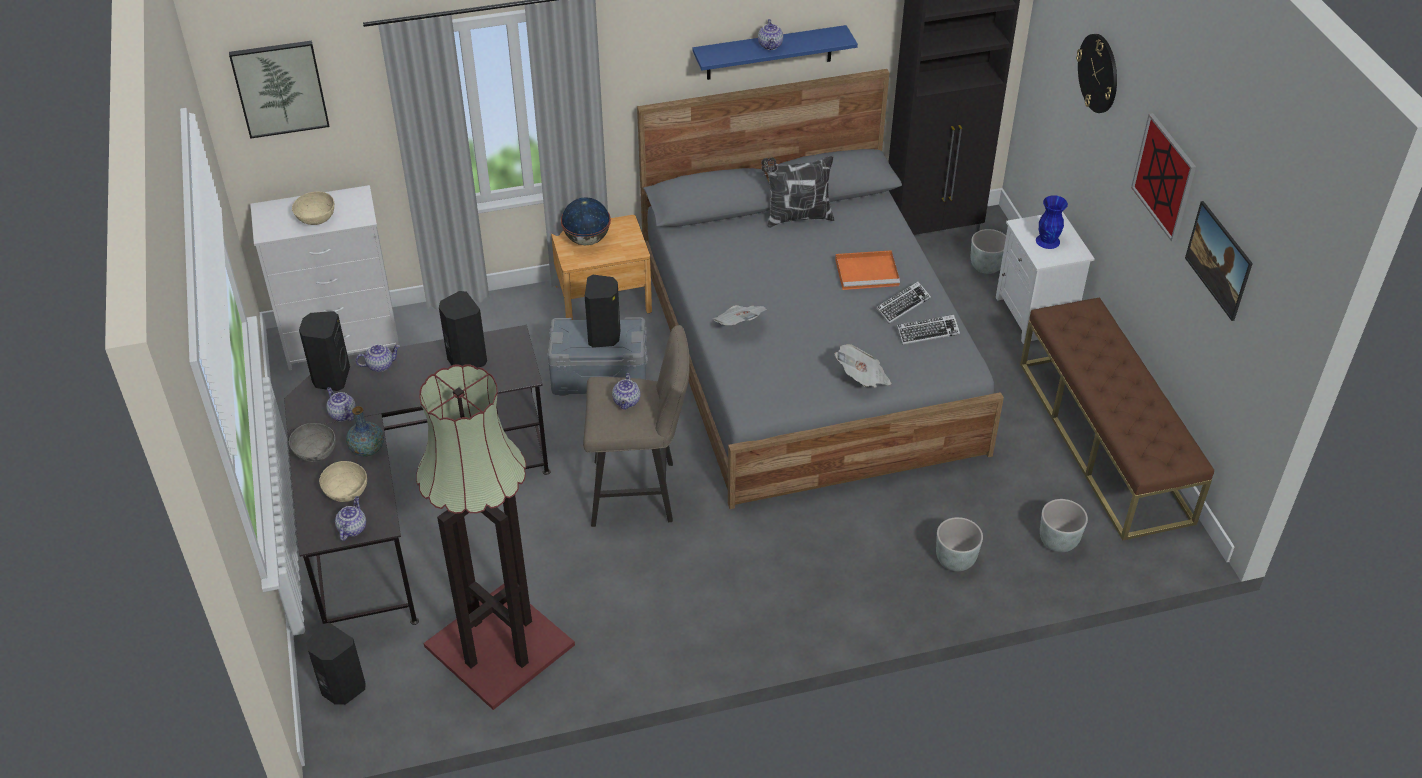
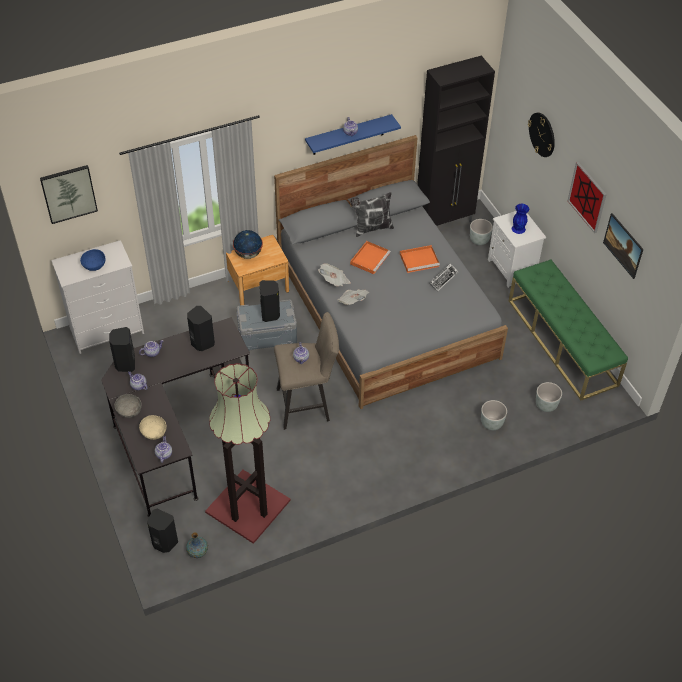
camera: 10 degrees left, 5 degrees up
(316, 217) = (94, 265): beige bowl -> blue bowl
(367, 449) = (159, 405): vase -> vase (197, 551)
(783, 261) = (370, 258): none -> orange tray
(862, 378) = (429, 327): newspaper -> newspaper (334, 281)
(927, 332) = (460, 294): keyboard -> none
(1104, 441) = (562, 342): brown bench -> green bench

